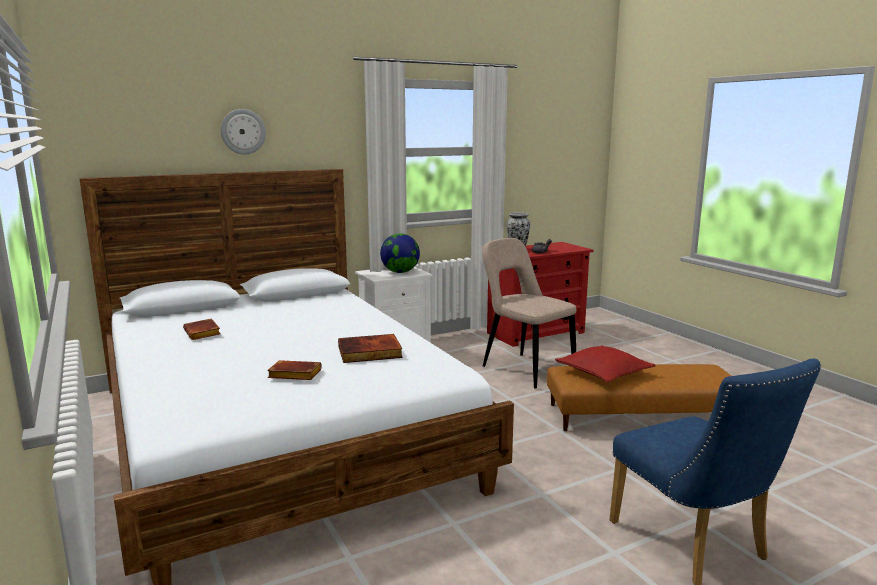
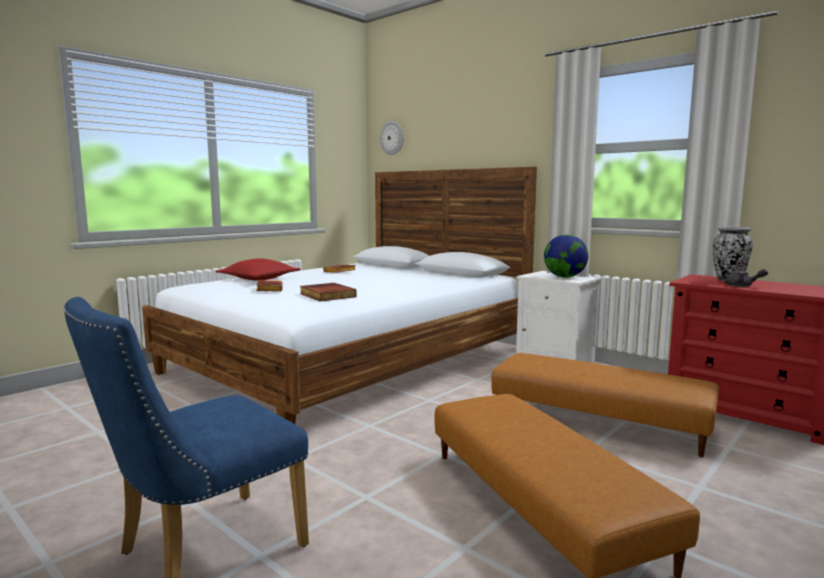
camera: 70 degrees right, 5 degrees down
(243, 131) = (465, 136): wall clock -> wall clock (392, 138)
(524, 369) = (598, 420): beige chair -> brown ottoman
(603, 373) = (515, 417): red pillow -> red pillow (259, 279)

